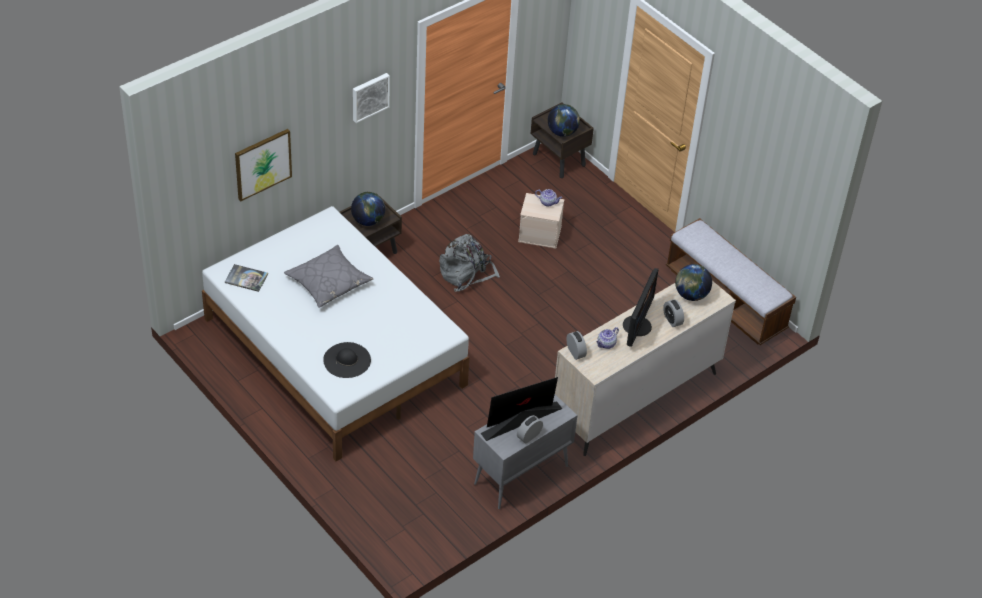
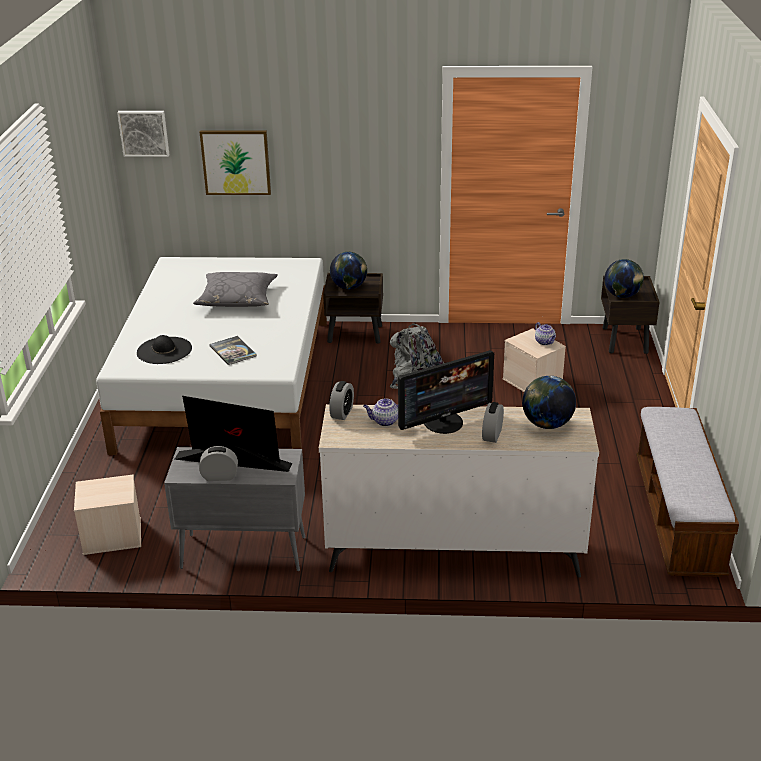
camera: 45 degrees right, 15 degrees down
(246, 278) = (180, 272): book -> book (233, 351)
(369, 96) = (375, 139): picture -> picture (144, 133)
(427, 516) = (111, 536): none -> beige storage box

